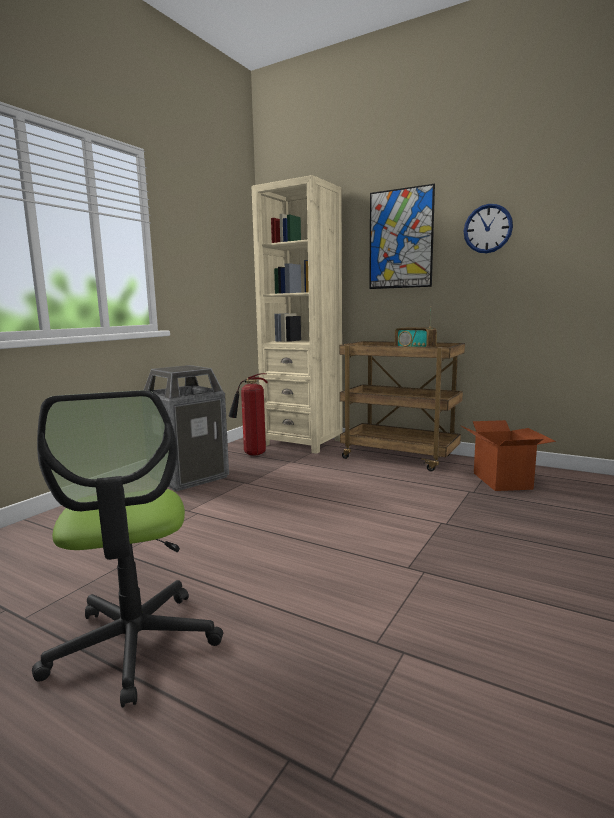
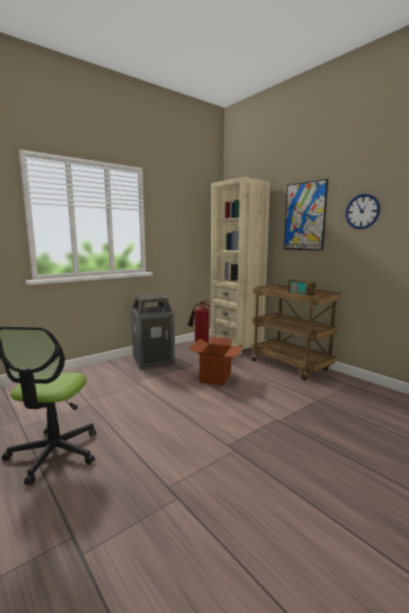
camera: 20 degrees right, 0 degrees up
(502, 481) = (350, 396): cardboard box -> cardboard box (216, 377)

